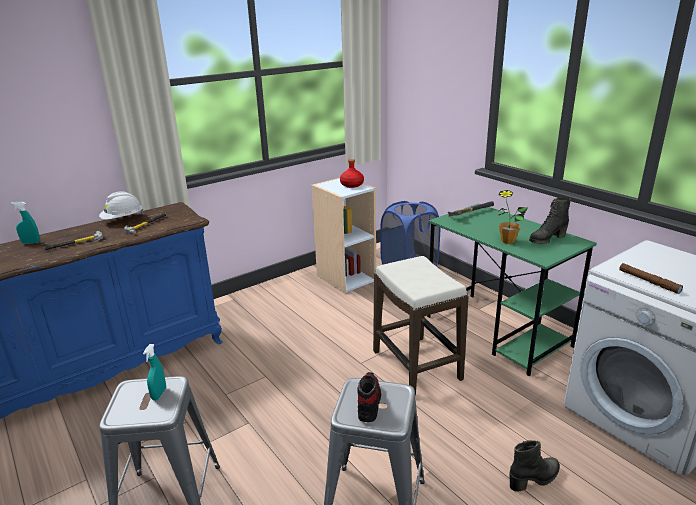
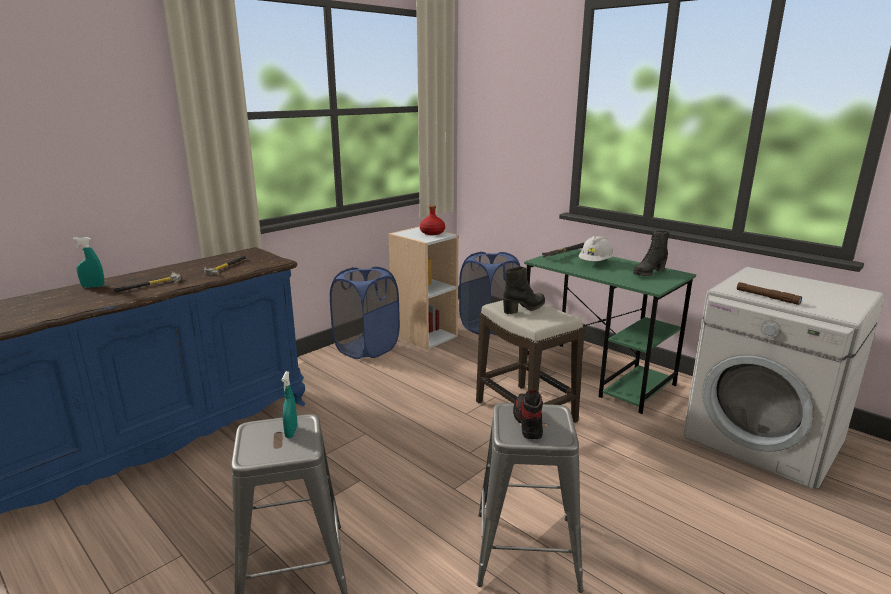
camera: 10 degrees left, 5 degrees down
(123, 219) = (196, 263): white hard hat -> white hard hat (595, 263)
(290, 289) = (367, 348): none -> blue laundry basket
(507, 241) = (612, 275): potted plant -> none
(534, 479) = (678, 505): black boot -> black boot (524, 308)

